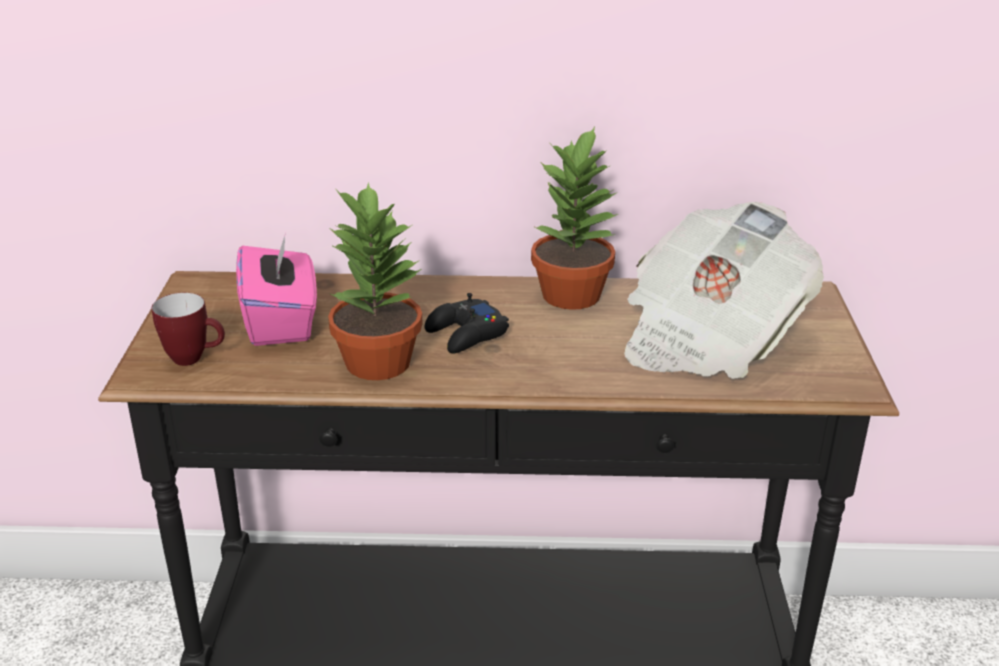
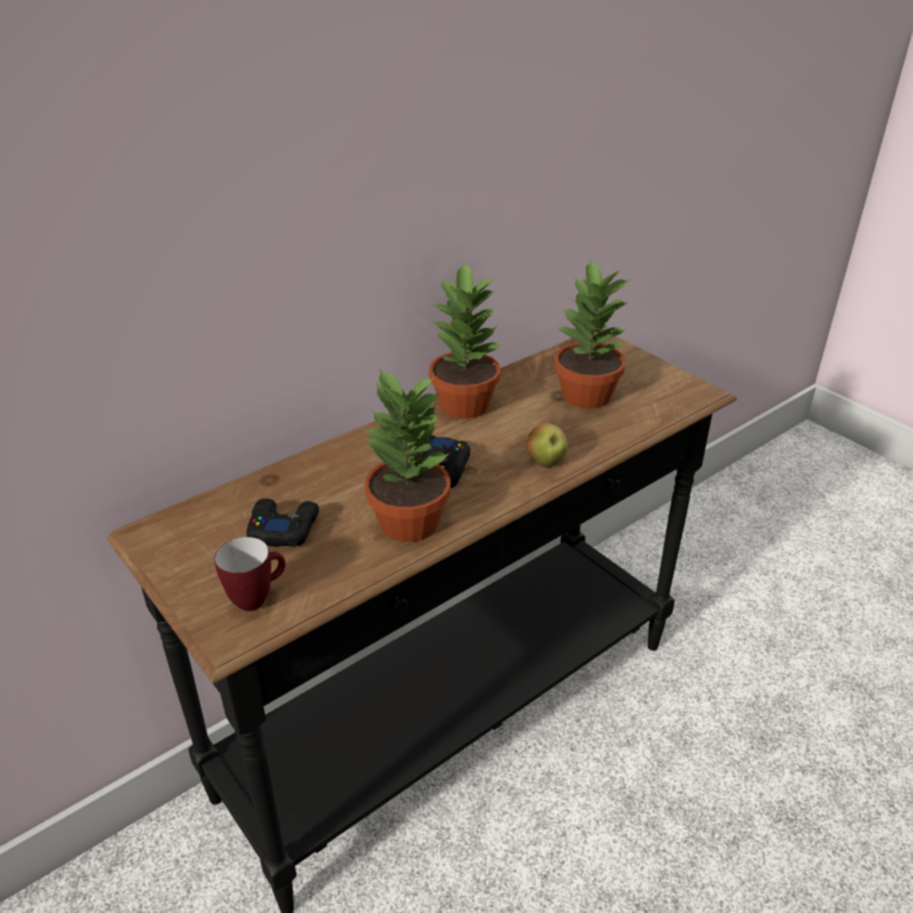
camera: 40 degrees left, 5 degrees up
(281, 322) = (283, 528): pink tissue box -> black game controller
(571, 373) = (545, 462): none -> apple
(708, 336) = (586, 396): newspaper -> potted plant

